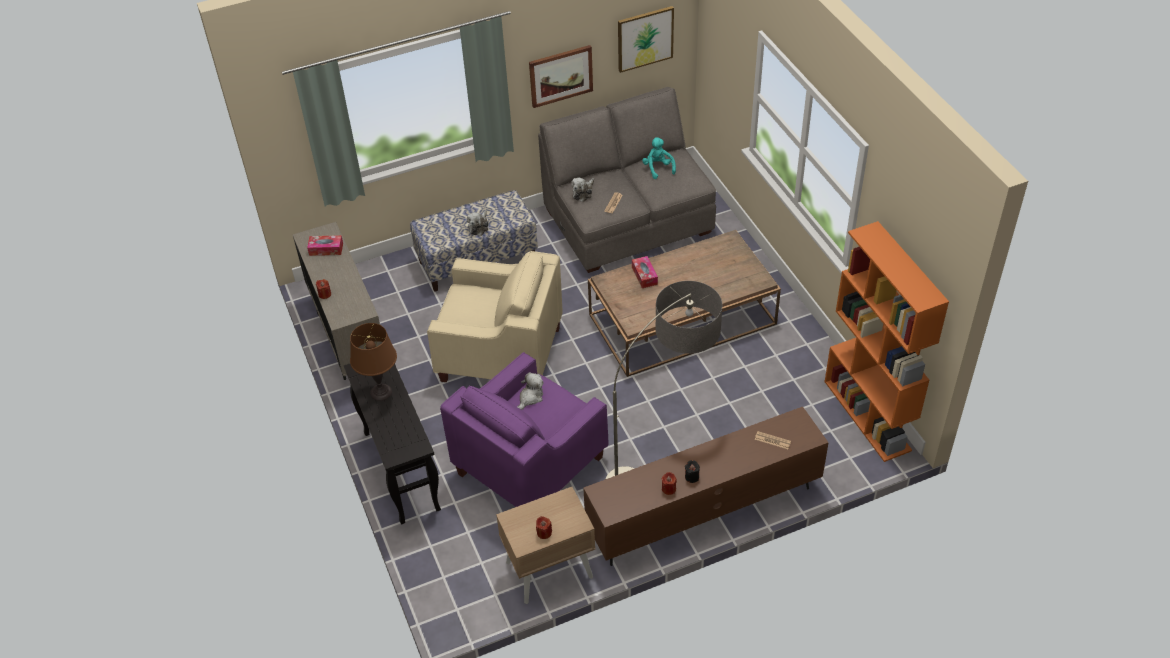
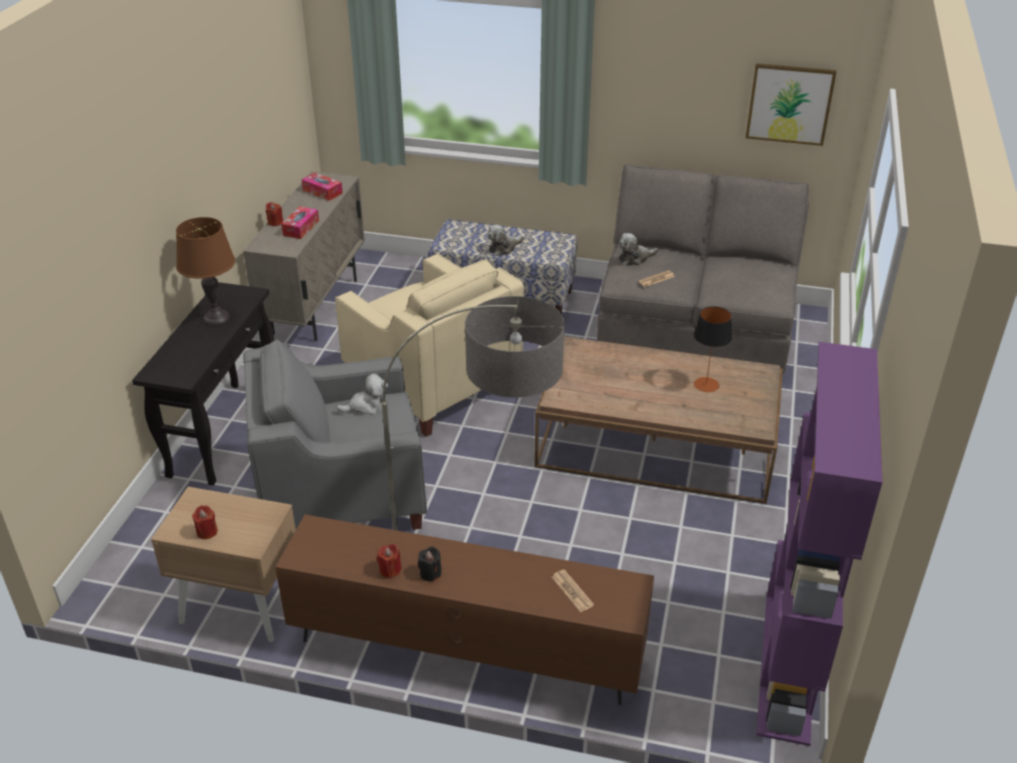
camera: 35 degrees right, 10 degrees down
(530, 465) = (342, 494): purple armchair -> grey armchair
(560, 75) = (667, 112): picture -> none
(644, 275) = (623, 360): tissue box -> tissue box (301, 228)
(658, 168) = (742, 270): turquoise plush toy -> none
(707, 266) = (706, 384): none -> table lamp
(868, 415) = (788, 667): orange bookcase -> purple bookcase

